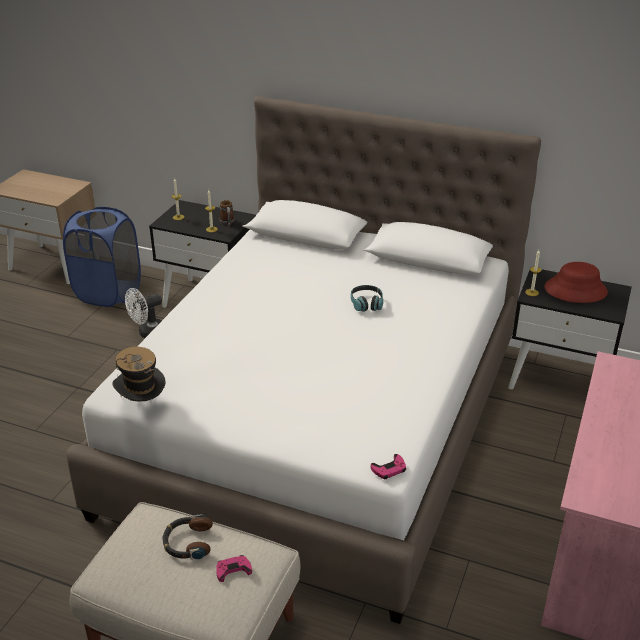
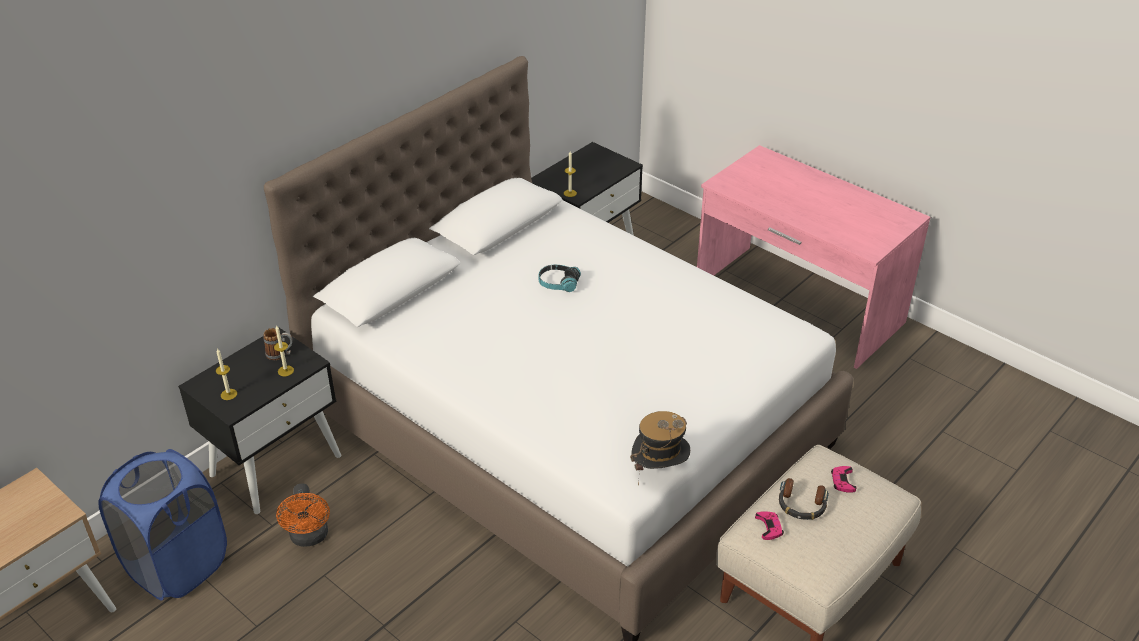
camera: 70 degrees left, 5 degrees up
(148, 333) = (309, 538): white fan -> orange fan
(389, 469) = (808, 334): pink game controller -> pink game controller (769, 527)
(575, 290) = (581, 170): red hat -> none

